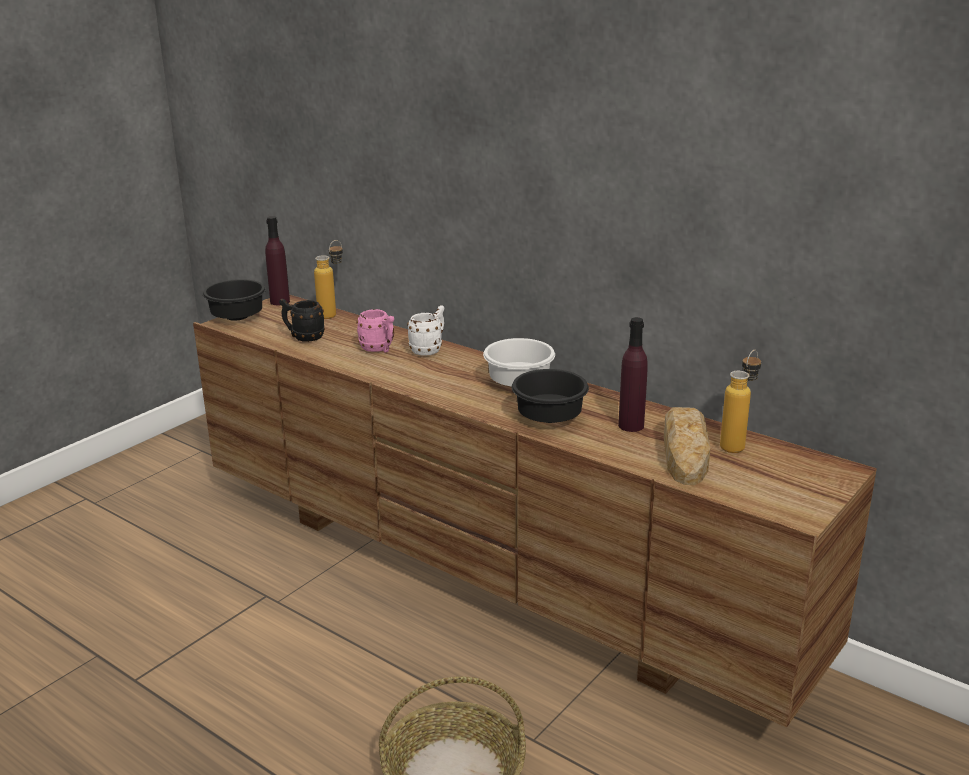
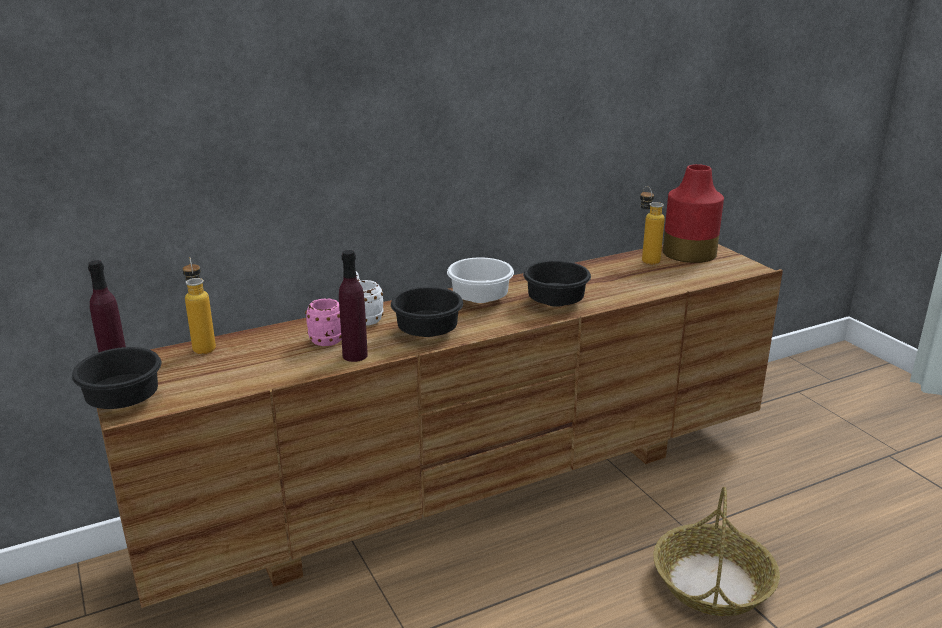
camera: 65 degrees left, 0 degrees up
(303, 337) = (247, 371): black mug -> none
(427, 378) = (427, 331): none -> black bowl
(631, 425) = (593, 280): purple bottle -> purple bottle (355, 355)
(685, 452) = (647, 275): bread -> none
(798, 466) = (688, 252): none -> red vase

